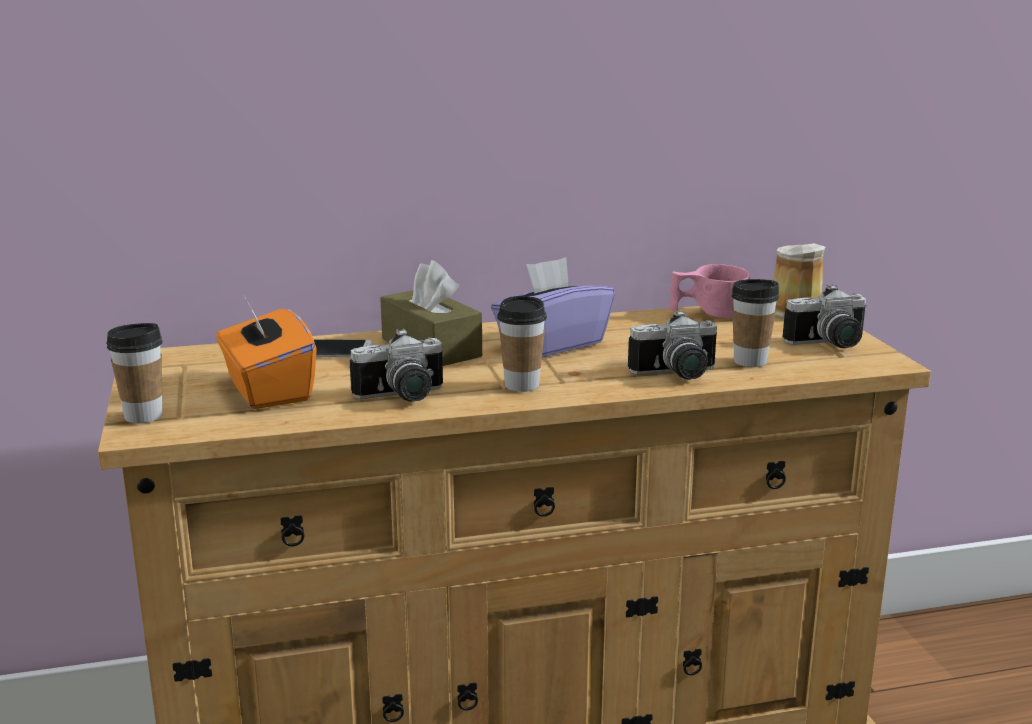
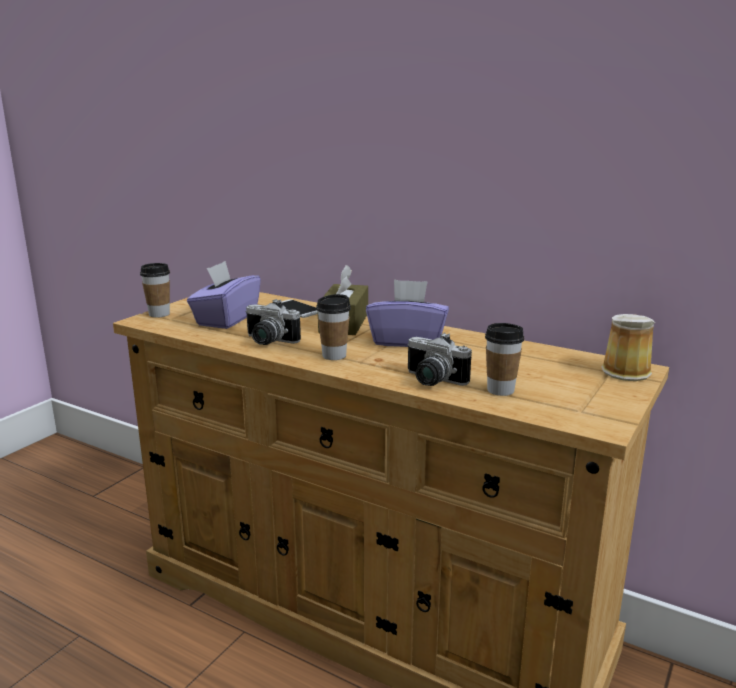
camera: 45 degrees right, 0 degrees up
(267, 390) = (226, 319): orange tissue box -> purple tissue box
(708, 313) = (556, 354): pink cup -> none
(830, 344) = (591, 400): camera -> none

